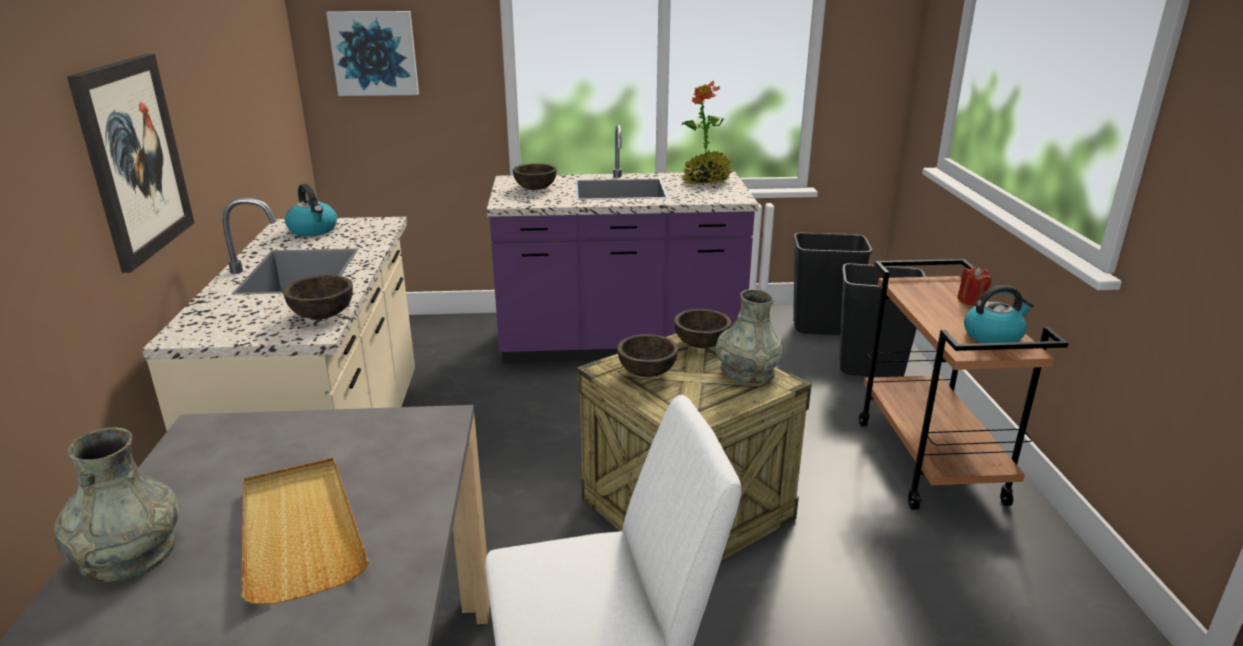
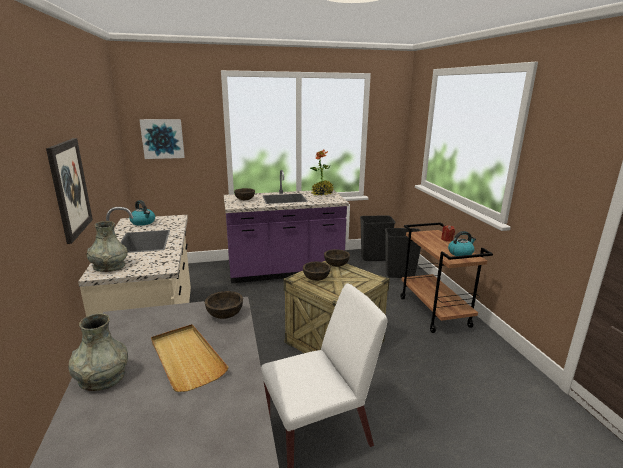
camera: 10 degrees left, 5 degrees down
(322, 315) = (165, 260): brown bowl -> brown bowl (225, 315)
(747, 371) = (360, 275): grey vase -> grey vase (109, 266)

